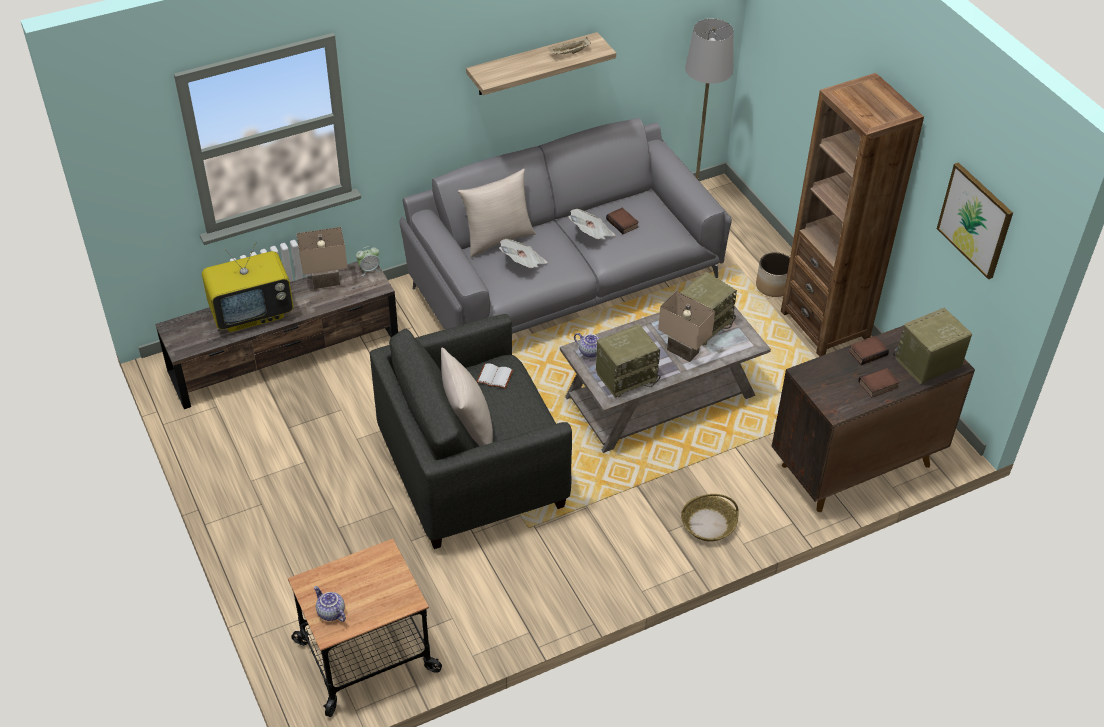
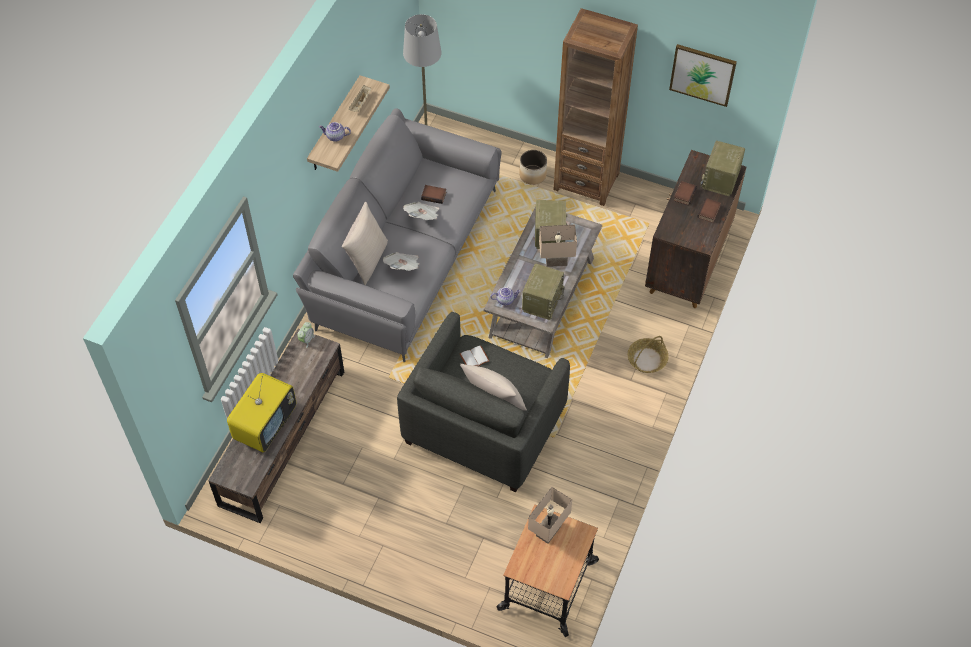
camera: 40 degrees left, 10 degrees up
(325, 282) = (288, 369): beige table lamp -> beige table lamp (549, 532)
(330, 612) = (550, 575): teapot -> teapot (335, 137)

